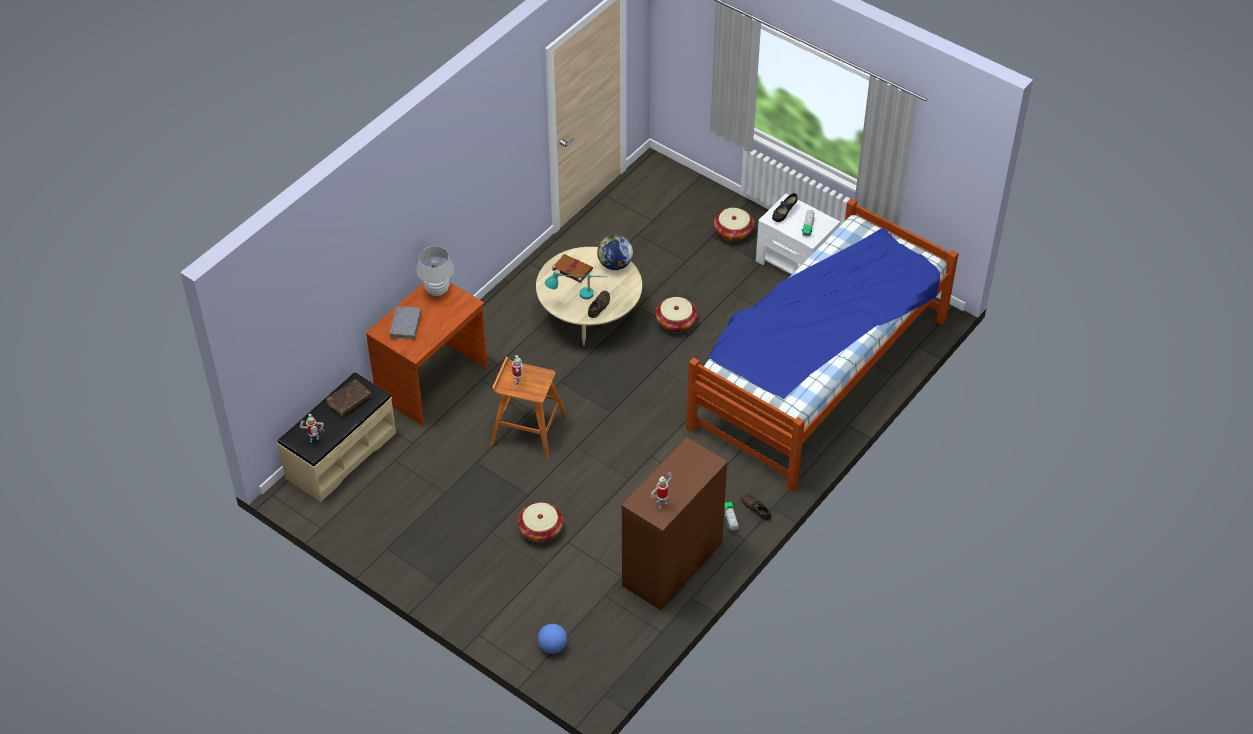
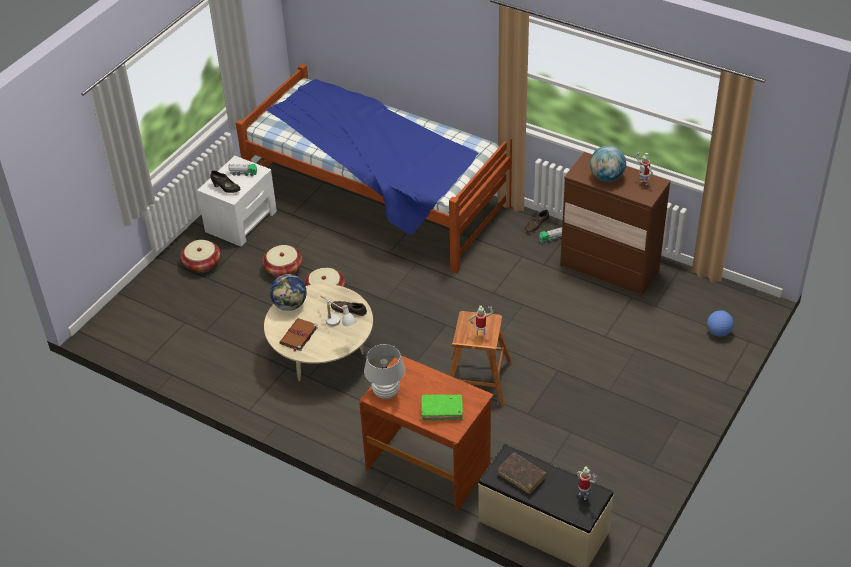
camera: 95 degrees left, 5 degrees down
(405, 326) = (442, 410): grey book -> green book
(540, 529) = (596, 356): basket -> basket (283, 269)
(576, 297) = (338, 327): turquoise table lamp -> white table lamp
(678, 473) = (606, 177): none -> globe

